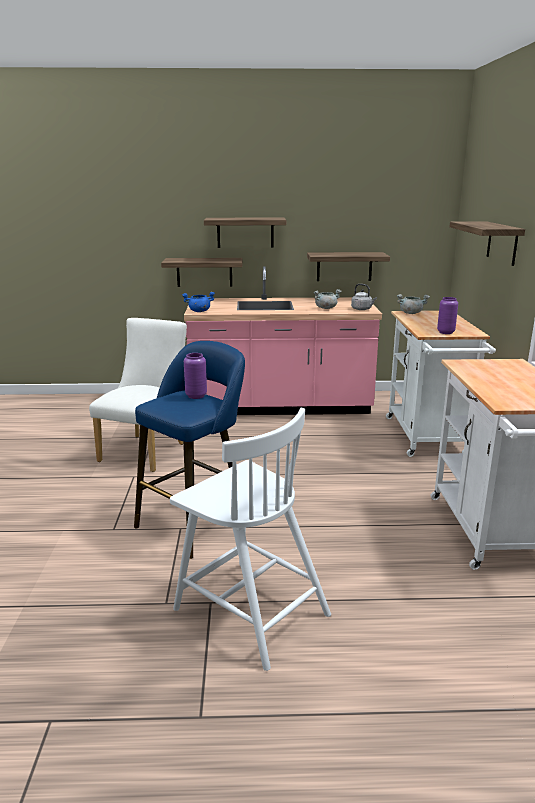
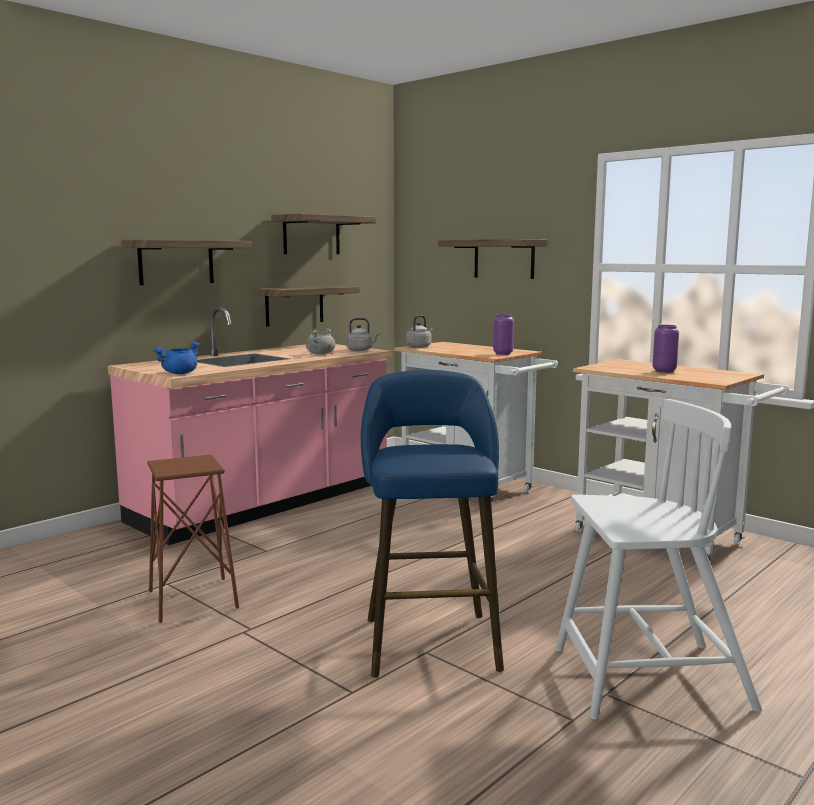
camera: 45 degrees left, 10 degrees down
(147, 450) = (193, 599): white chair -> brown stool
(196, 396) = (425, 446): purple vase -> purple vase (664, 371)
(204, 272) = (121, 323): shelf -> shelf (311, 235)
(411, 313) = (419, 347): grey cooking pot -> grey kettle

